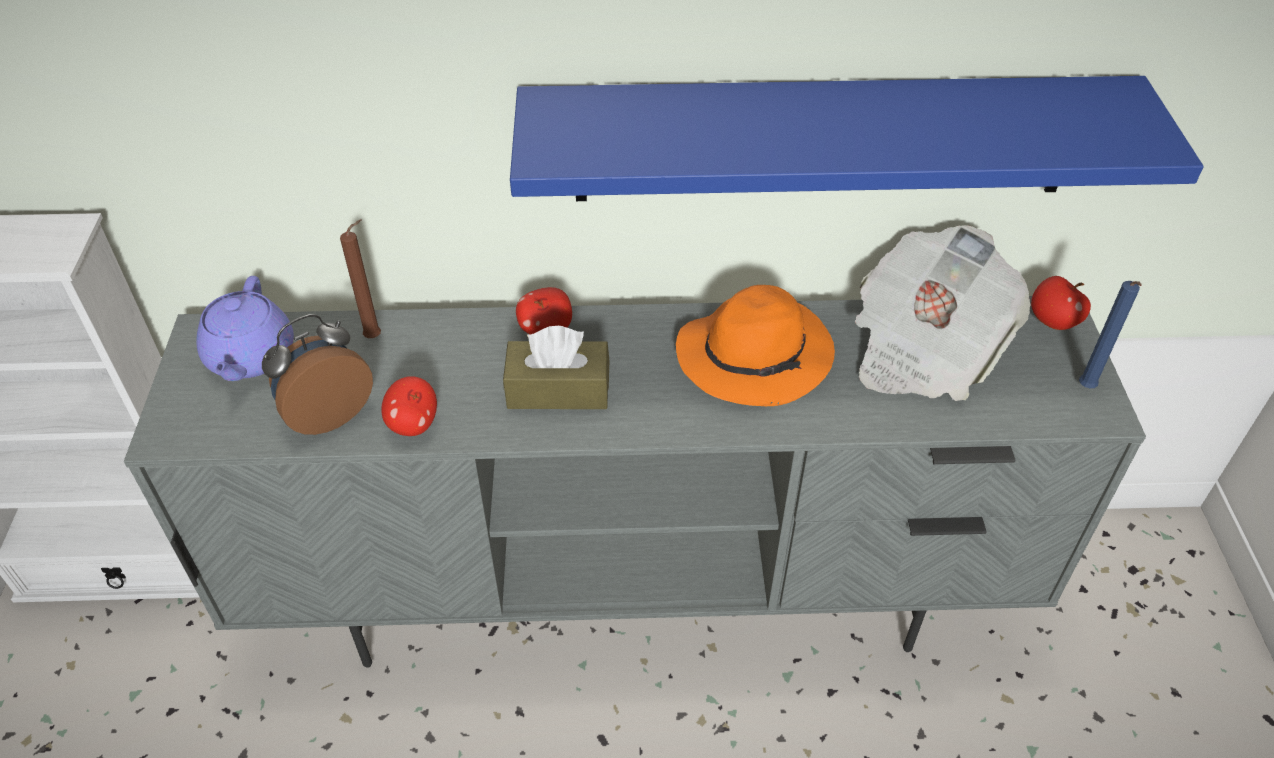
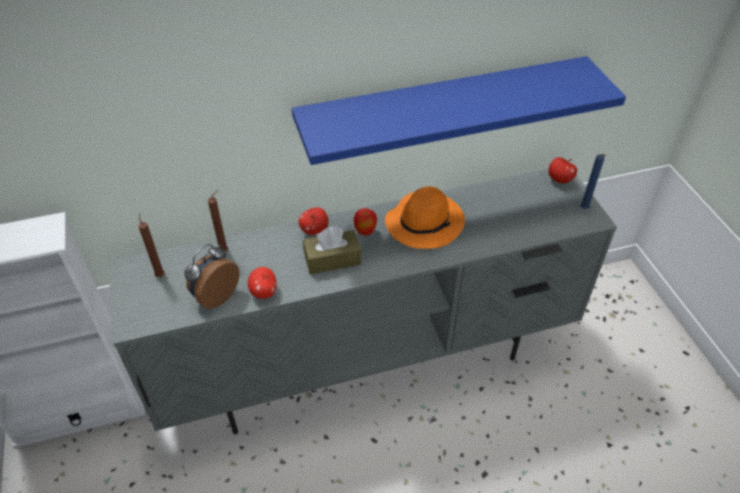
camera: 15 degrees left, 0 degrees up
(250, 357) = (160, 275): purple teapot -> brown candle
(637, 351) = (365, 232): none -> apple
(924, 348) = (504, 204): newspaper -> none

